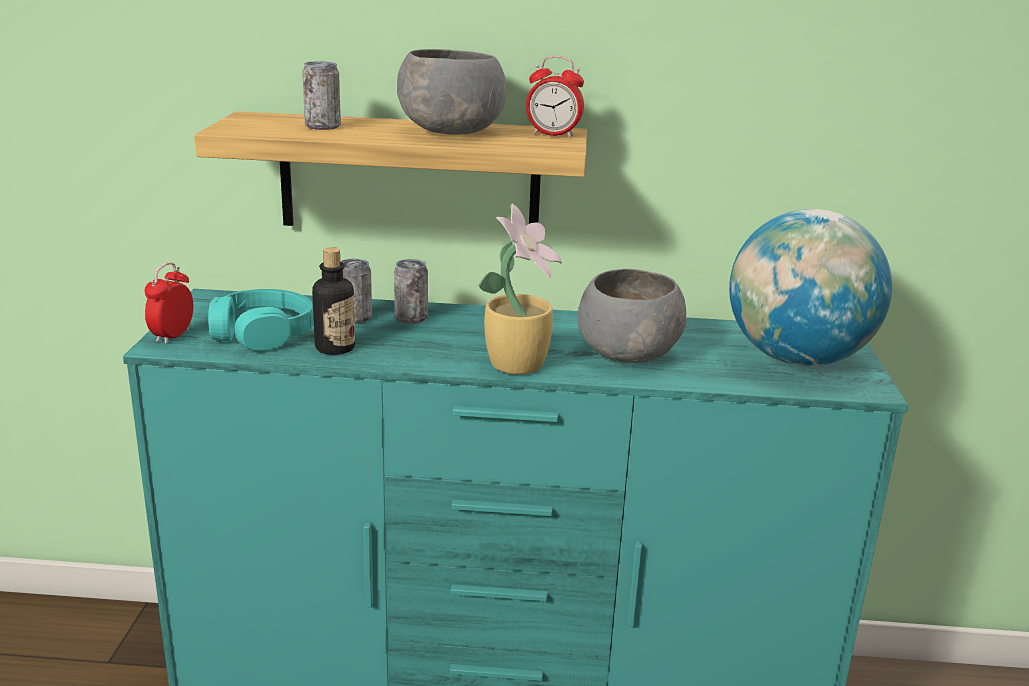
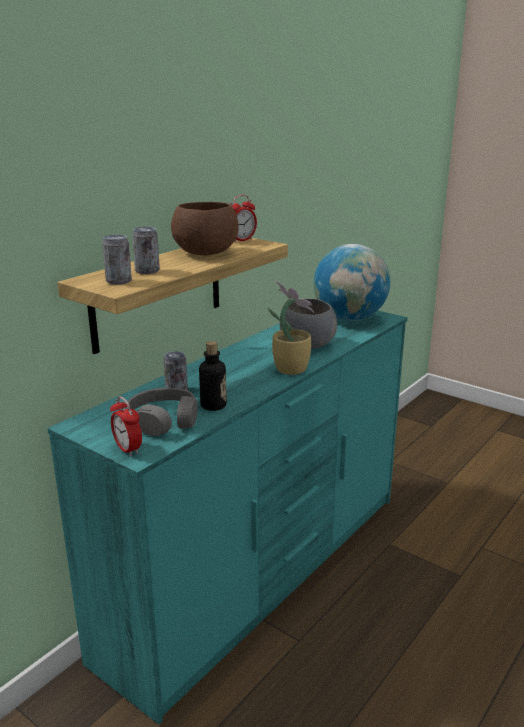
camera: 55 degrees left, 0 degrees up
(262, 334) = (163, 421): turquoise headphones -> grey headphones
(411, 318) = (198, 377): can -> can (119, 281)
(453, 132) = (206, 253): grey bowl -> brown bowl

